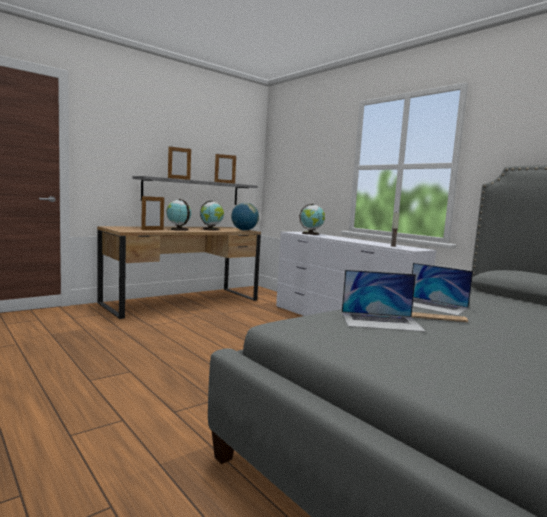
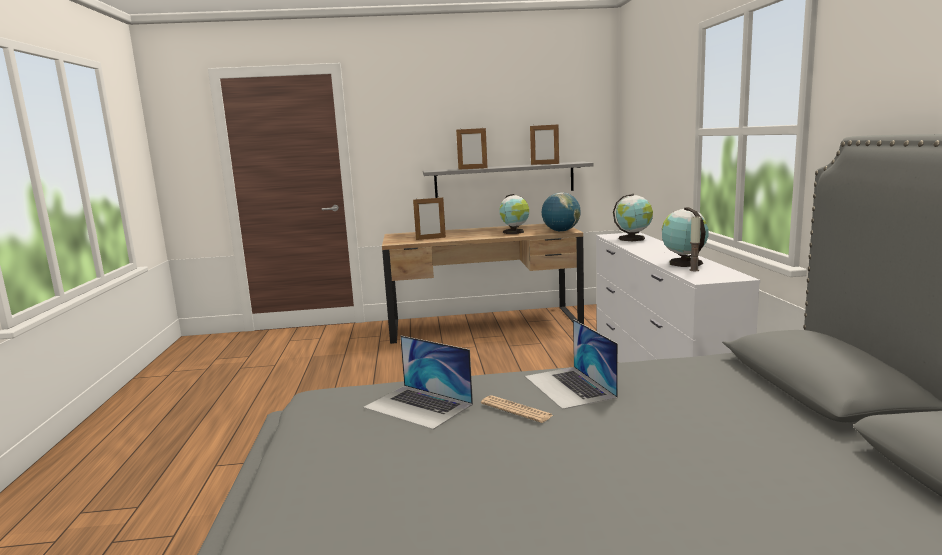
camera: 35 degrees right, 5 degrees up
(178, 229) = (467, 235): globe -> globe (683, 263)

